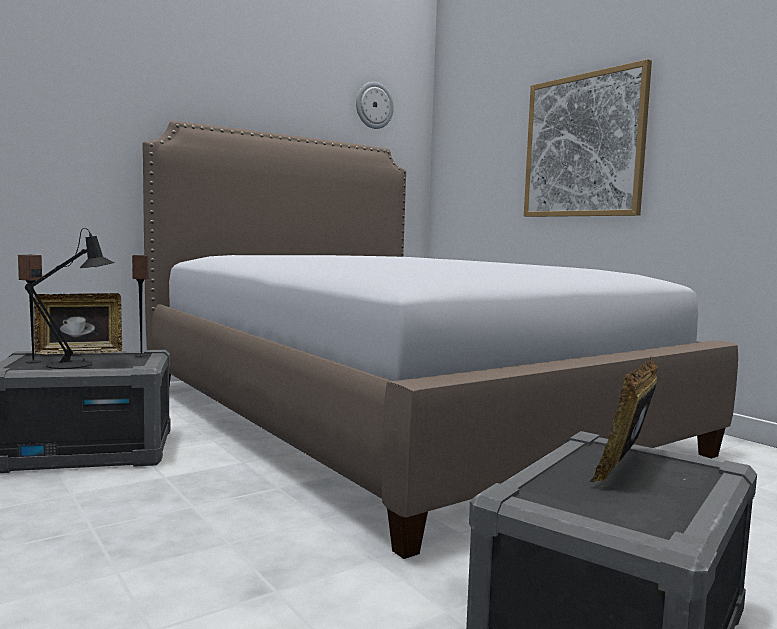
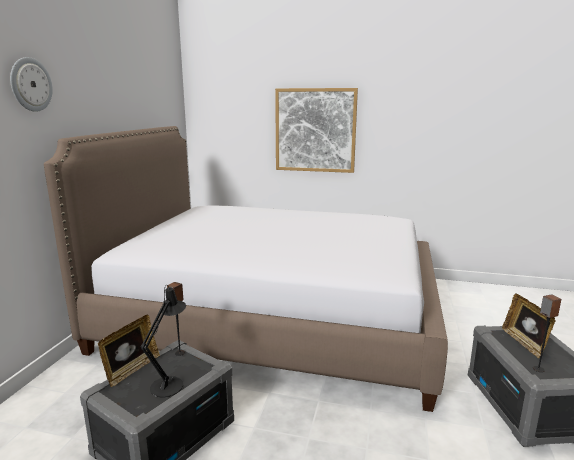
camera: 40 degrees left, 10 degrees up
(33, 362) = (129, 396): speaker -> speaker (538, 369)
(374, 105) = (158, 93): wall clock -> wall clock (30, 84)

